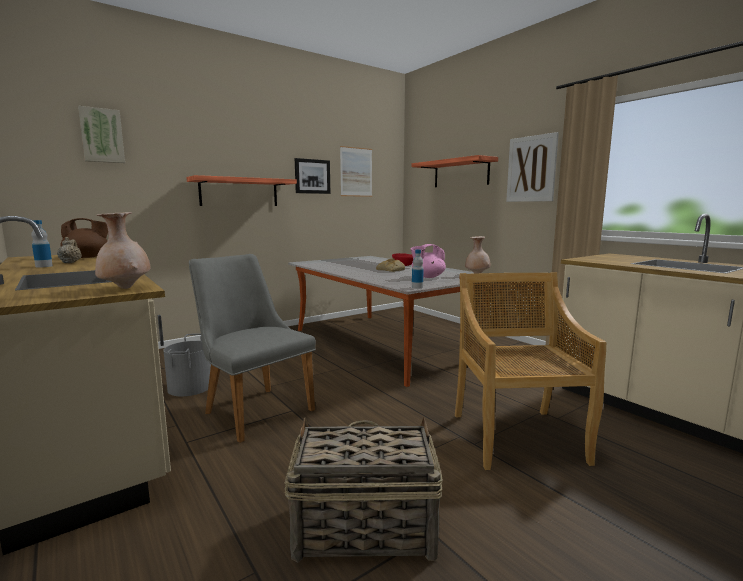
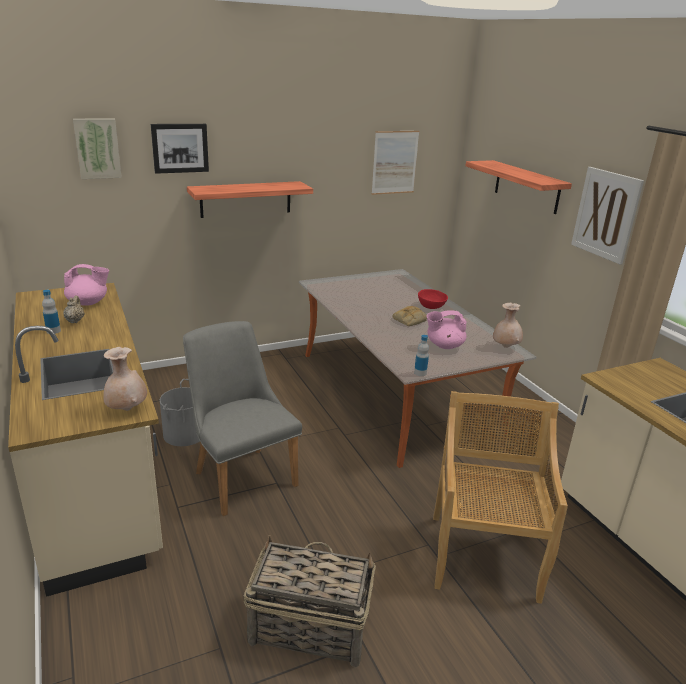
camera: 10 degrees right, 15 degrees up
(87, 257) = (88, 303): brown teapot -> pink teapot
(312, 176) = (336, 173): picture -> picture (180, 148)

